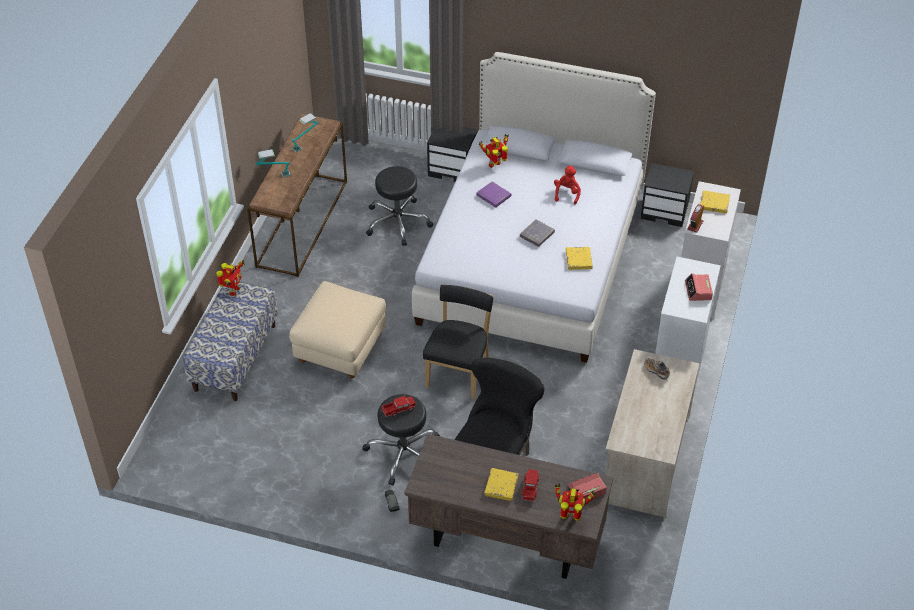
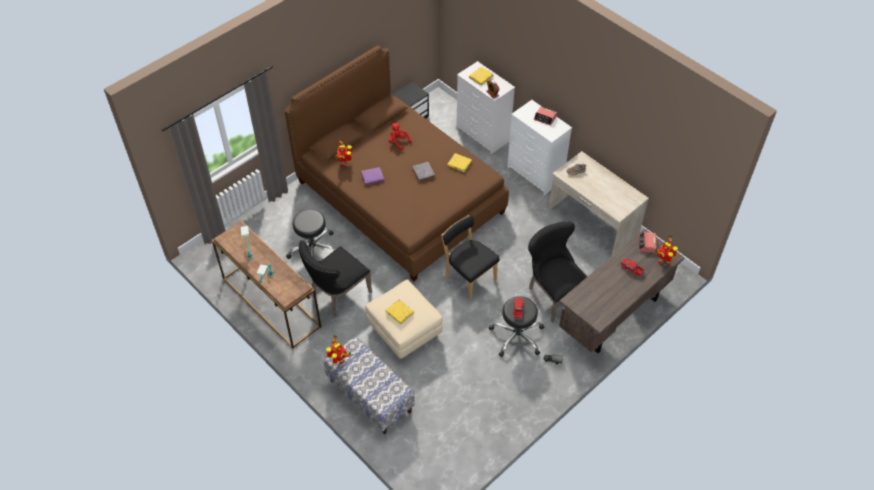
camera: 60 degrees left, 5 degrees up
(349, 270) = (338, 295): none -> black chair
(453, 169) = (288, 198): black nightstand -> none
(501, 486) = (622, 282): yellow book -> yellow book (399, 312)
(531, 257) = (399, 197): white bed -> brown bed

